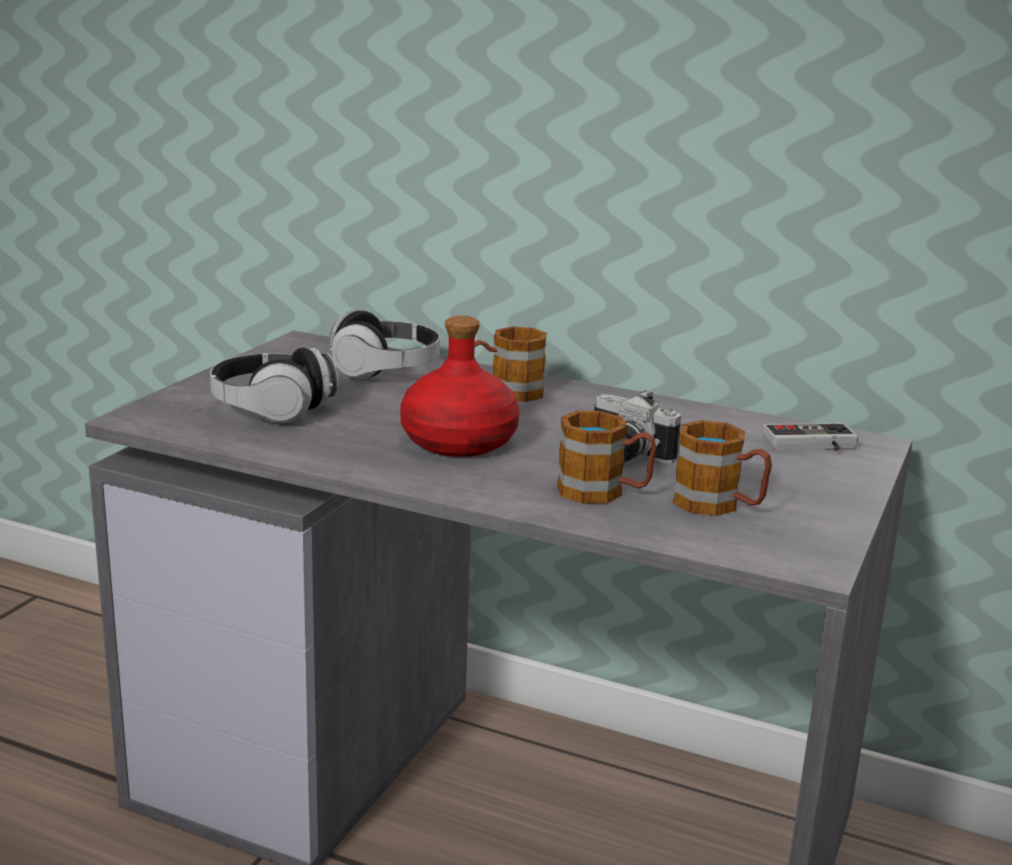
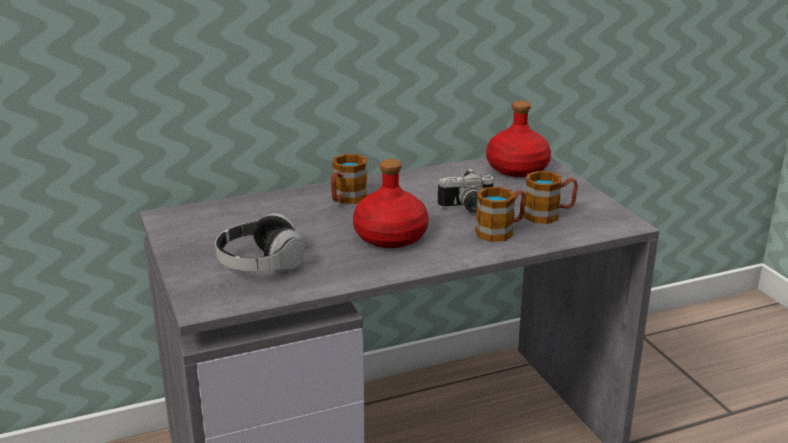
camera: 45 degrees left, 5 degrees up
(384, 370) = (257, 214): headphones -> none
(812, 446) = (517, 169): game controller -> red bottle

